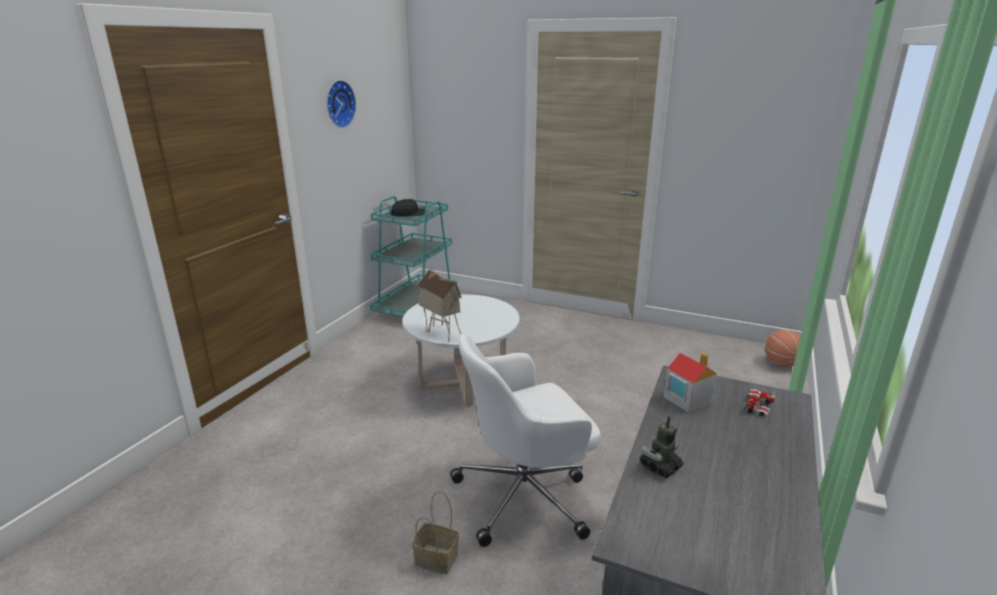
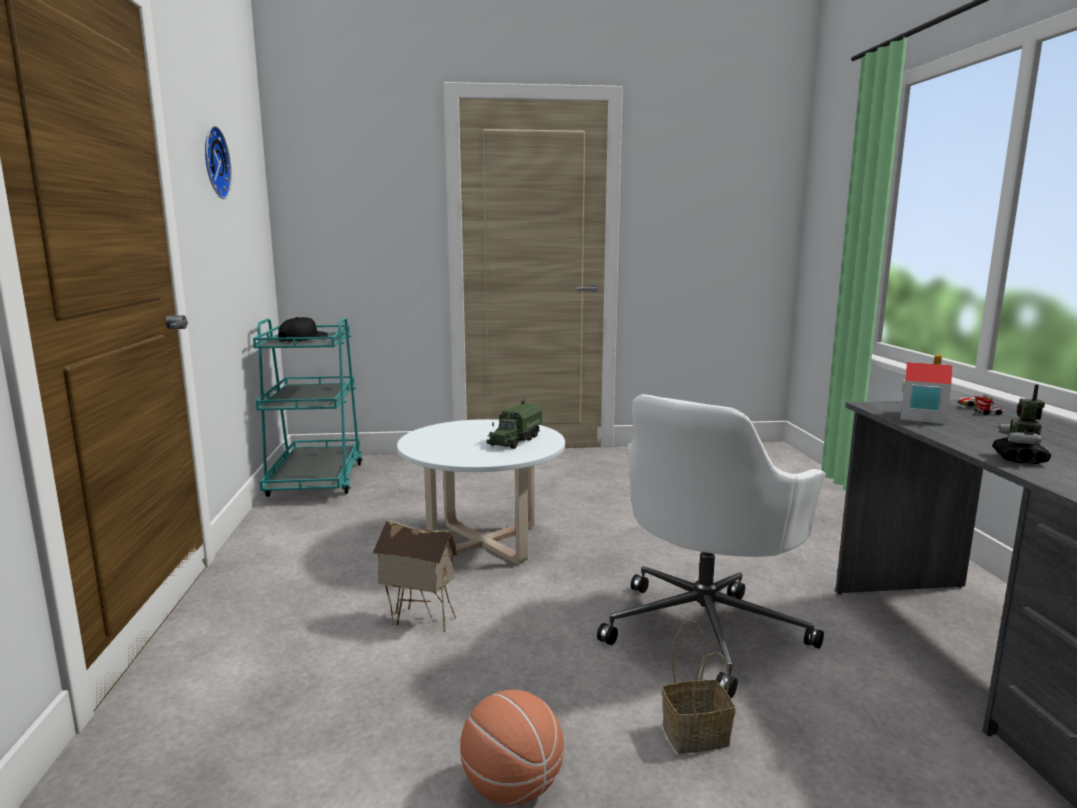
camera: 30 degrees left, 10 degrees down
(440, 333) = (482, 457): toy house -> toy house (418, 621)
(479, 322) = (514, 440): none -> toy truck
(781, 363) = (779, 454): basketball -> basketball (512, 787)

